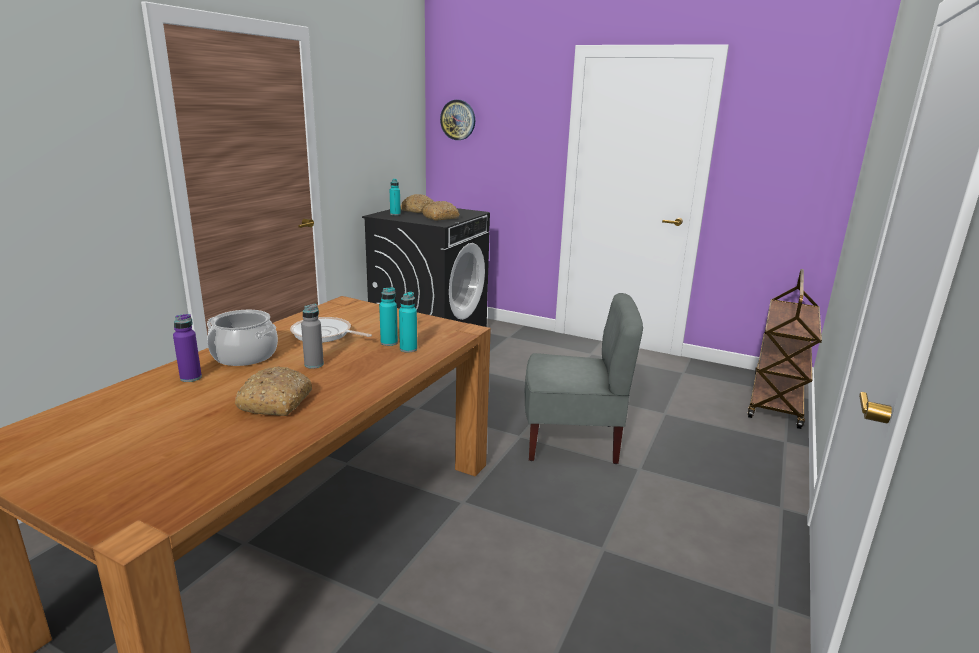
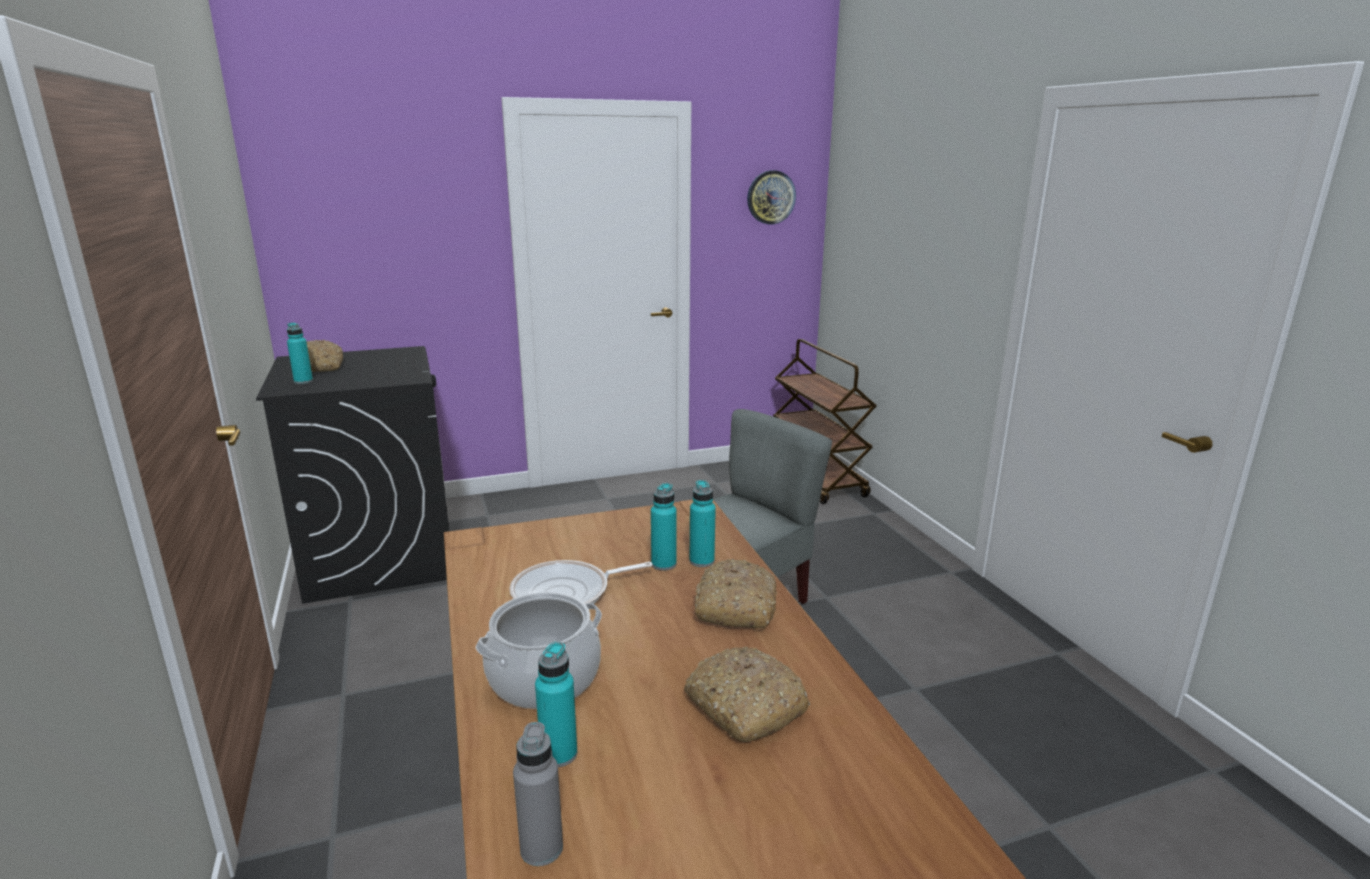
camera: 45 degrees left, 0 degrees up
(191, 378) = (559, 754): purple bottle -> turquoise bottle
(314, 364) = (659, 637): grey bottle -> grey bottle (541, 848)
(441, 218) = (387, 370): bread -> bread (735, 606)
(458, 120) = (318, 212): wall clock -> wall clock (770, 197)

